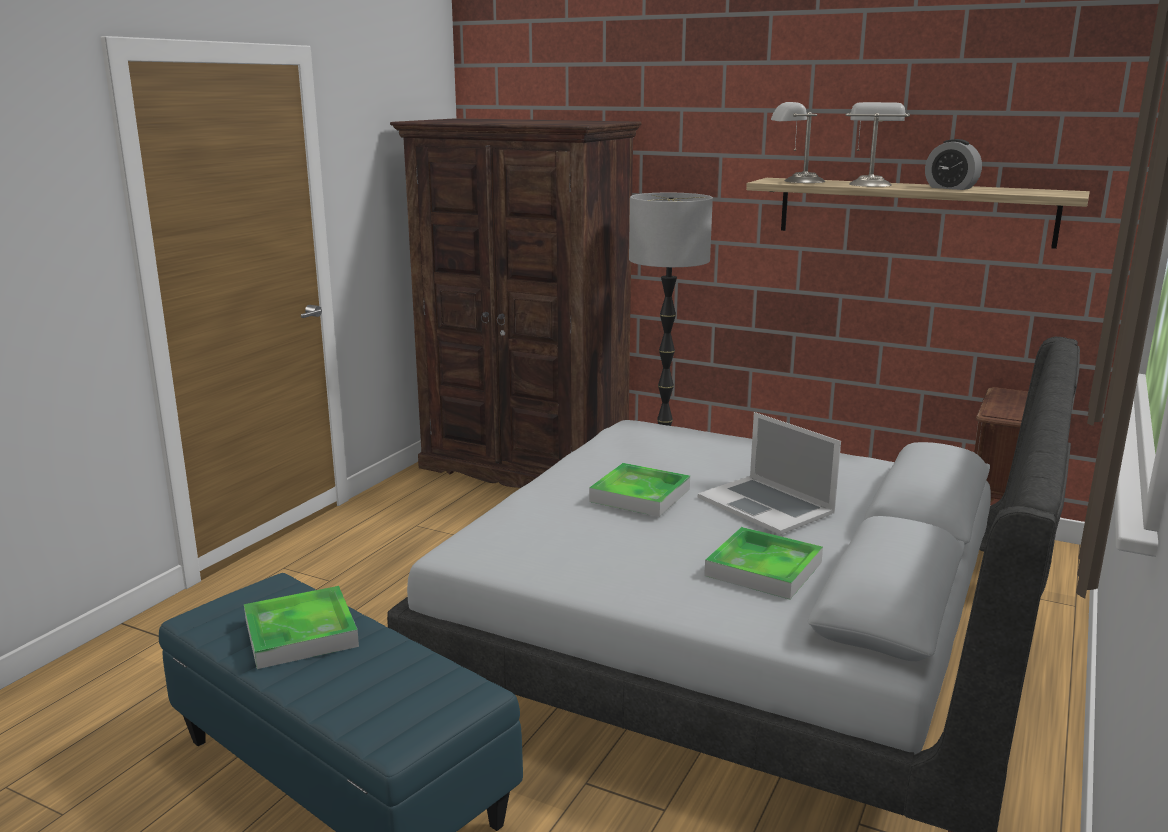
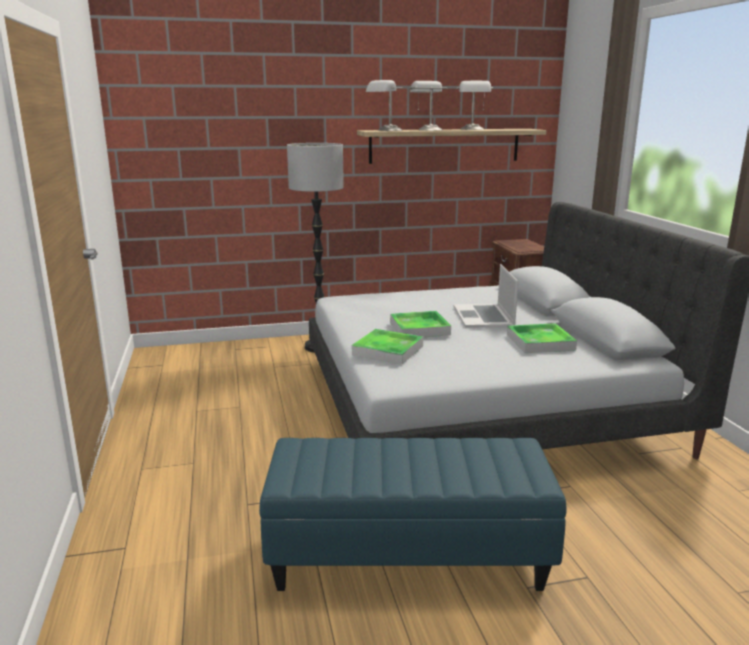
camera: 40 degrees left, 0 degrees up
(301, 633) = (373, 460): tray -> tray (388, 350)
(524, 467) = (211, 357): brown wardrobe -> none
(766, 505) = (483, 316): laptop -> laptop turned 75 degrees clockwise
(950, 188) = (473, 129): alarm clock -> white table lamp

